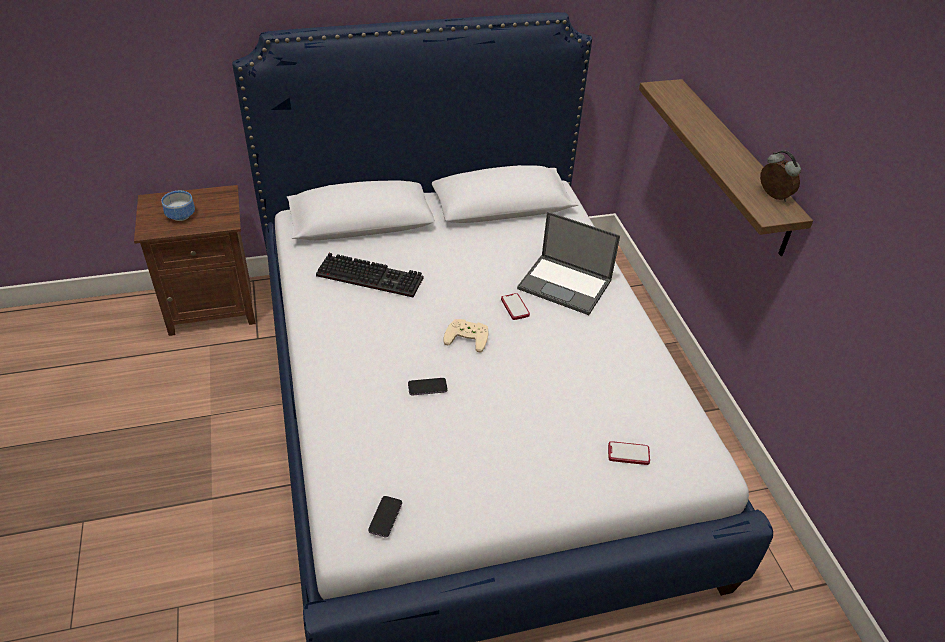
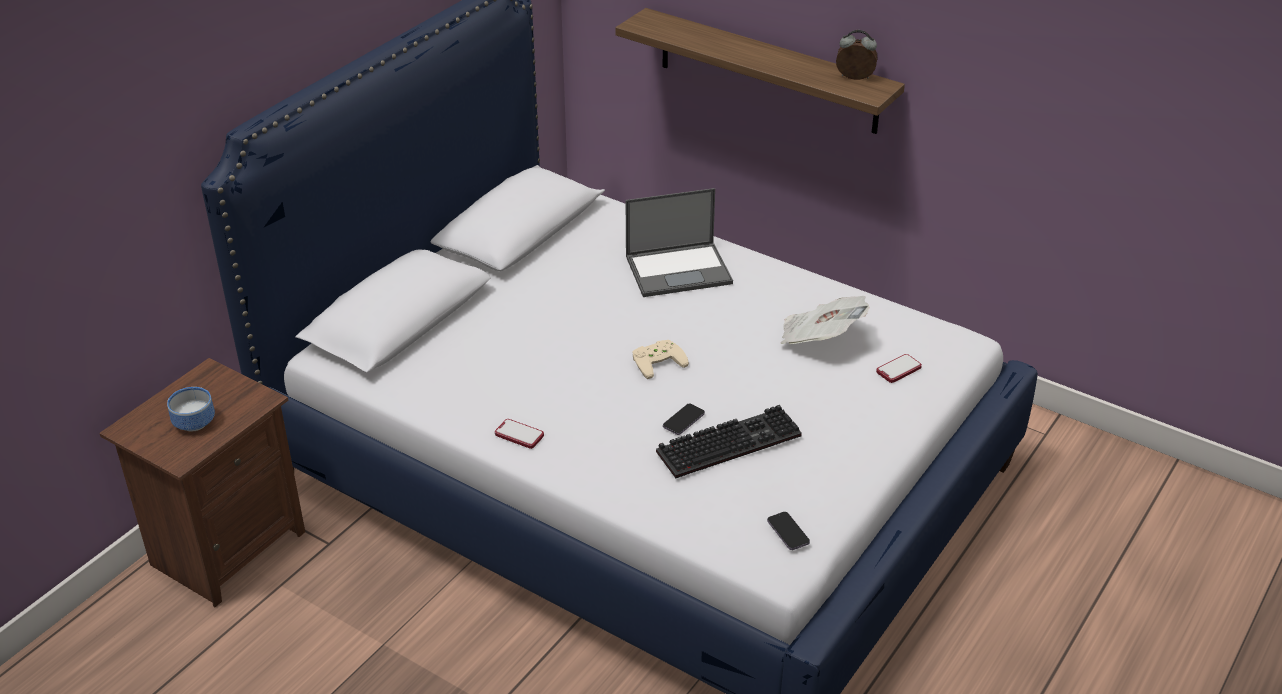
camera: 40 degrees left, 5 degrees down
(372, 276) = (492, 363): keyboard -> keyboard (730, 442)
(515, 307) = (663, 313): phone -> phone (519, 435)
(600, 392) = (820, 338): none -> newspaper

